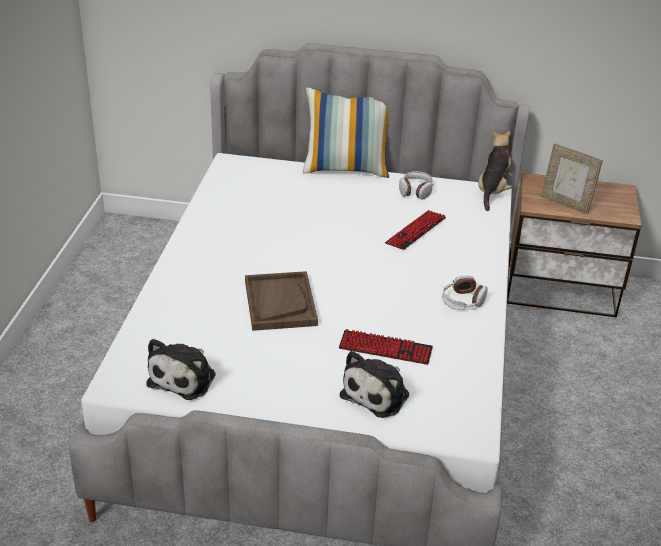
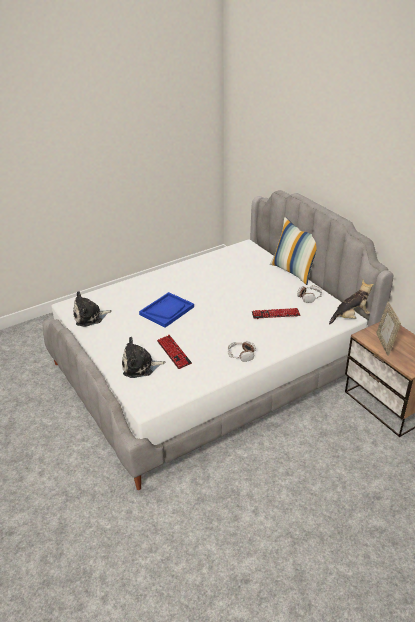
camera: 50 degrees right, 0 degrees up
(280, 303) = (167, 311): brown tray -> blue tray

